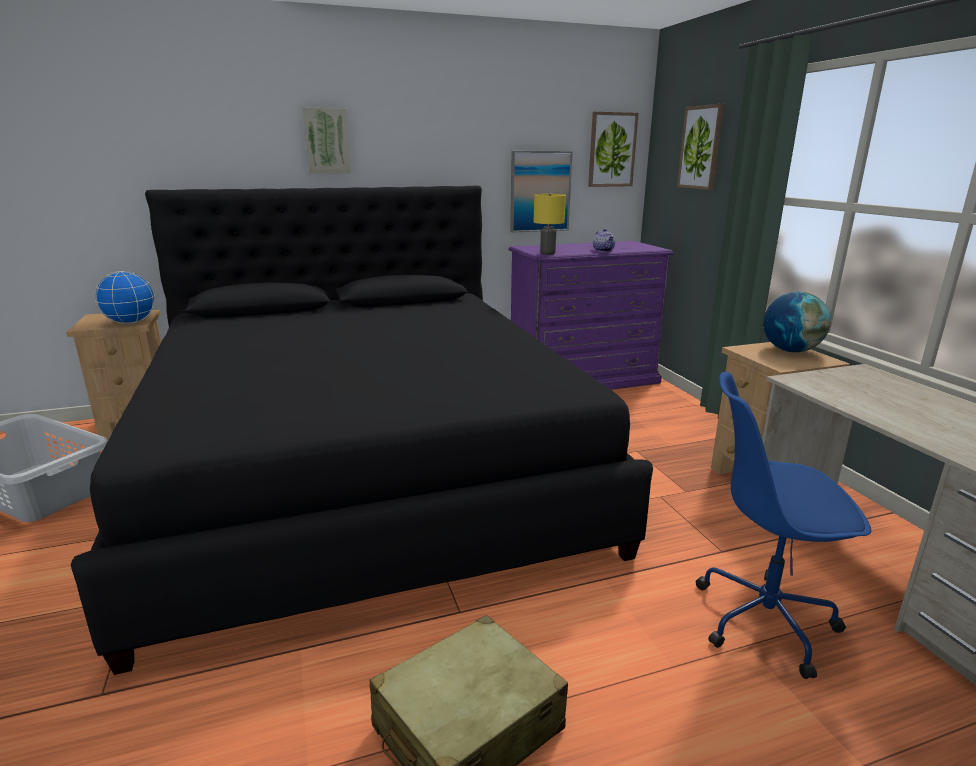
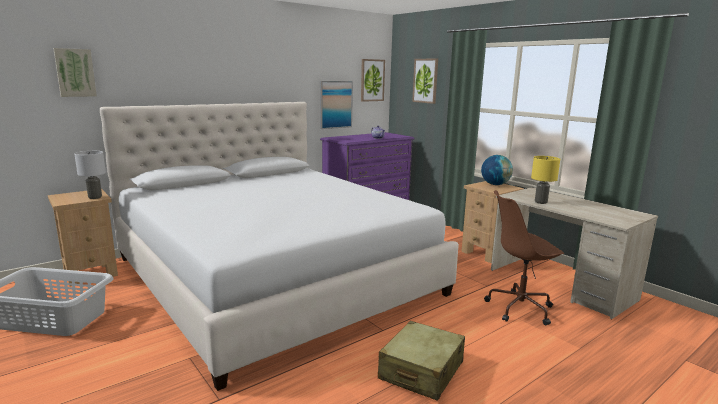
camera: 20 degrees left, 5 degrees down
(130, 322) = (94, 197): globe -> white table lamp
(327, 141) = (214, 75): picture -> picture (75, 72)
(365, 468) = (274, 275): black bed -> white bed
(547, 253) = (350, 141): yellow table lamp -> yellow table lamp (540, 202)
(759, 620) = (518, 309): blue office chair -> brown office chair

